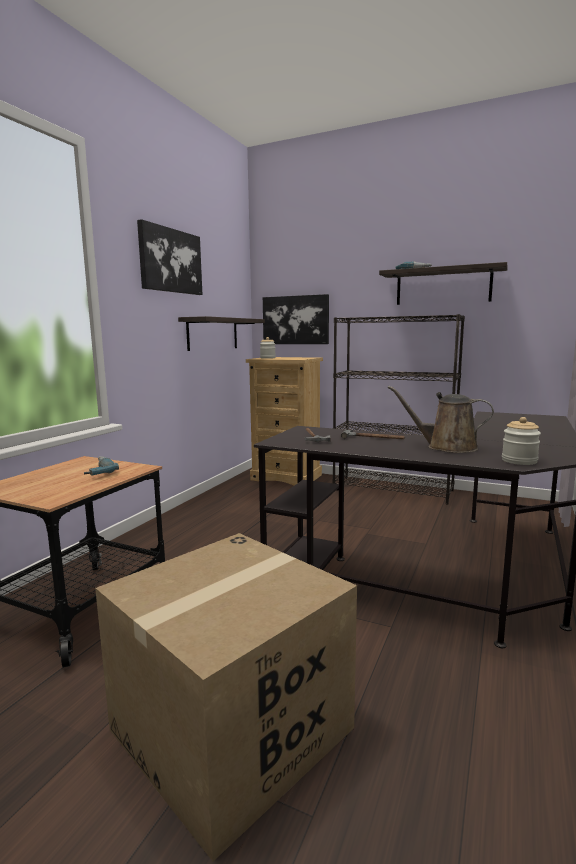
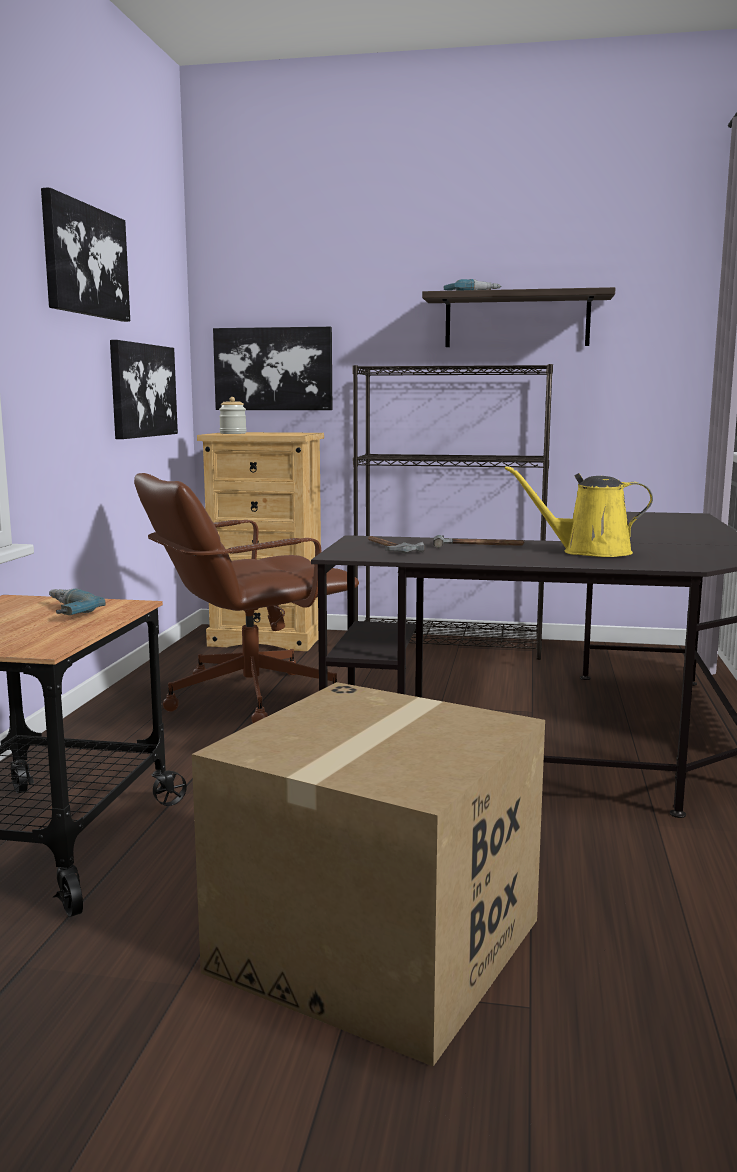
camera: 15 degrees left, 0 degrees up
(213, 334) = (142, 390): shelf -> picture
(254, 516) = (248, 697): none -> brown office chair
(446, 447) = (589, 552): brown watering can -> yellow watering can
(519, 461) = (693, 562): jar -> none

